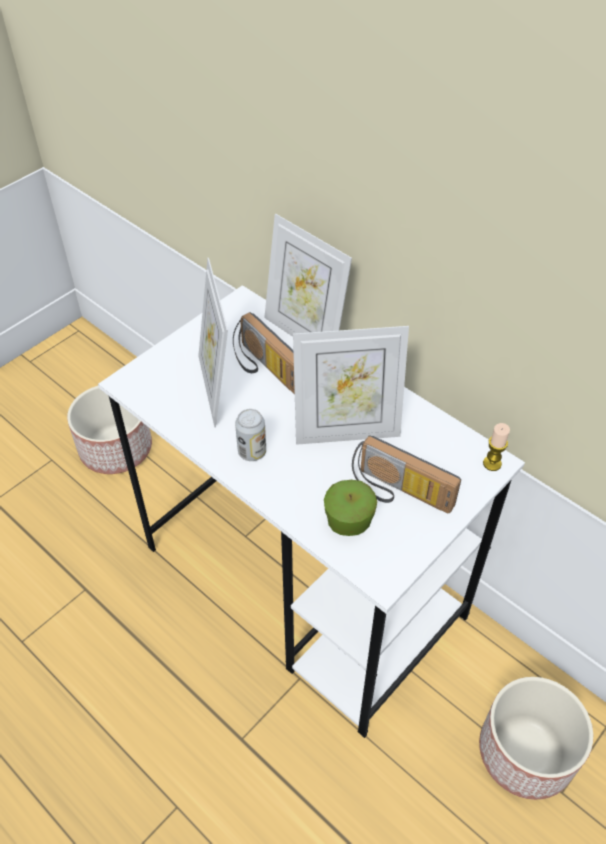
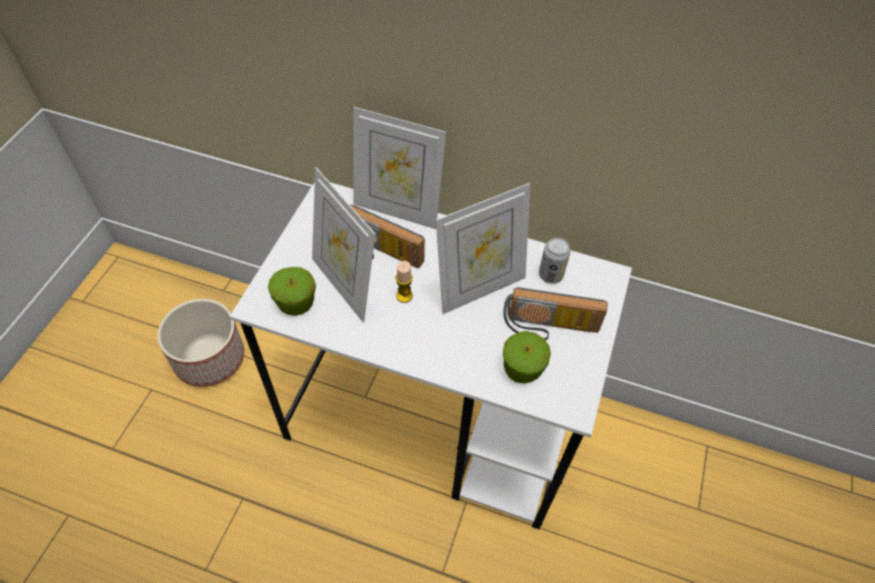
camera: 25 degrees left, 5 degrees up
(162, 390) = (296, 303): none -> apple
(252, 452) = (408, 334): can -> can (550, 275)
(492, 463) = (608, 277): candle -> candle (404, 296)
(527, 752) = (662, 489): planter -> none

